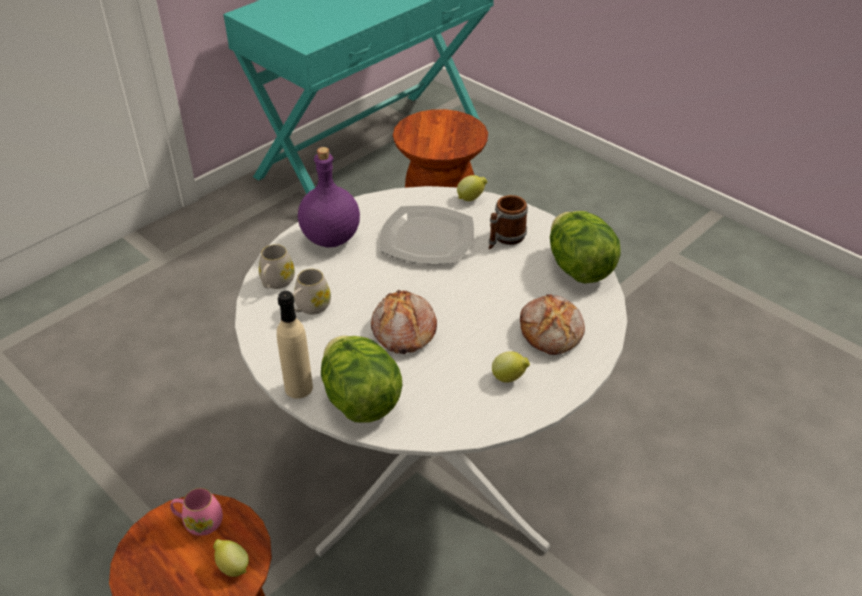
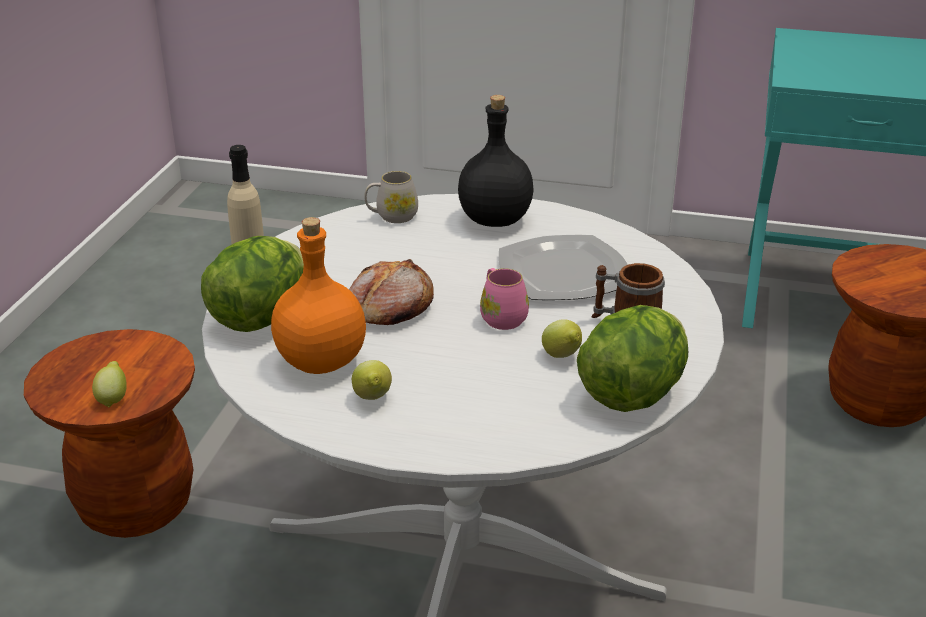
camera: 60 degrees right, 10 degrees down
(199, 522) = (153, 360): pink mug -> pink mug (501, 316)
(310, 308) = (373, 246): white mug -> none
(332, 238) = (496, 220): purple bottle -> black bottle
(447, 388) = (321, 363): none -> orange bottle
(471, 198) = (676, 277): lemon -> lemon (562, 357)
(552, 331) = (485, 406): bread -> none

